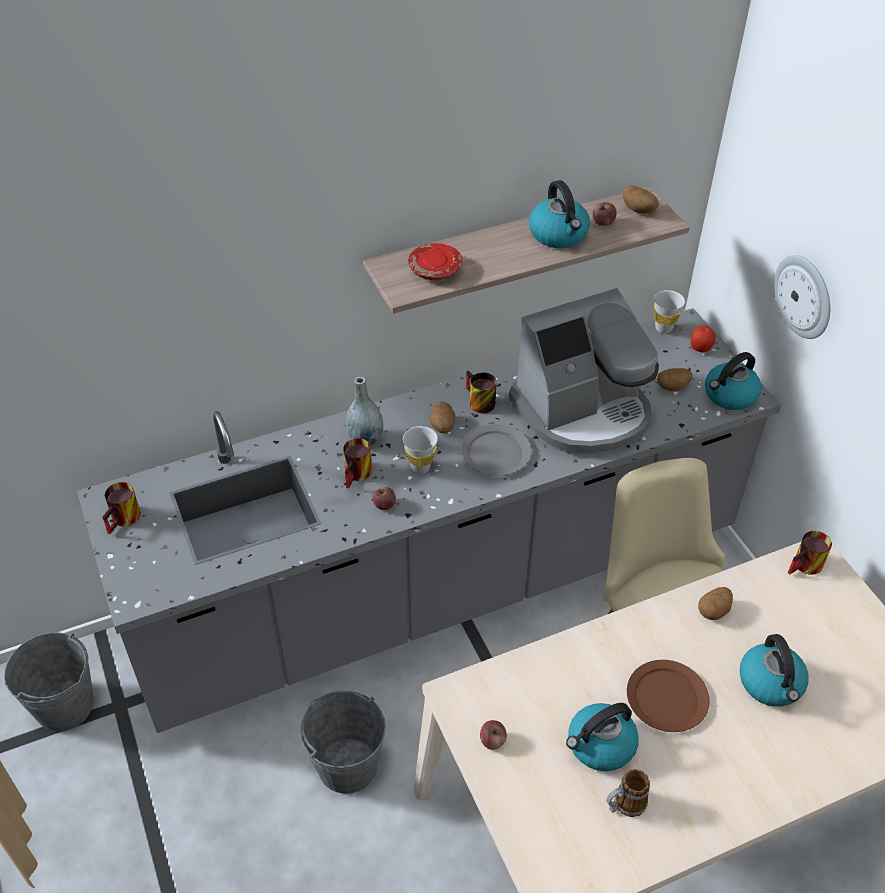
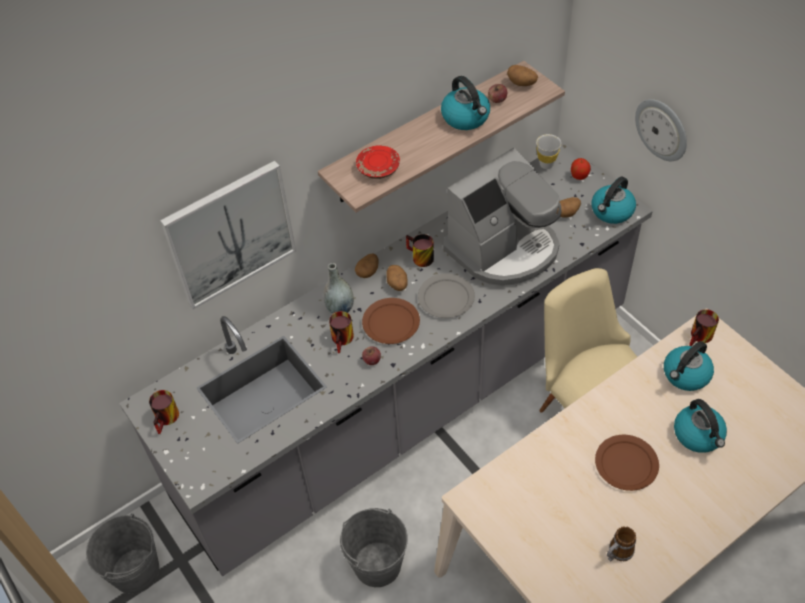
camera: 10 degrees left, 5 degrees up
(242, 312) = (230, 234): none -> picture
(420, 467) = (390, 322): white cup -> brown plate
(492, 741) = (507, 528): apple -> none
(600, 745) = (587, 512): kettle -> kettle (685, 375)
(713, 610) = (642, 387): potato -> potato (368, 271)

